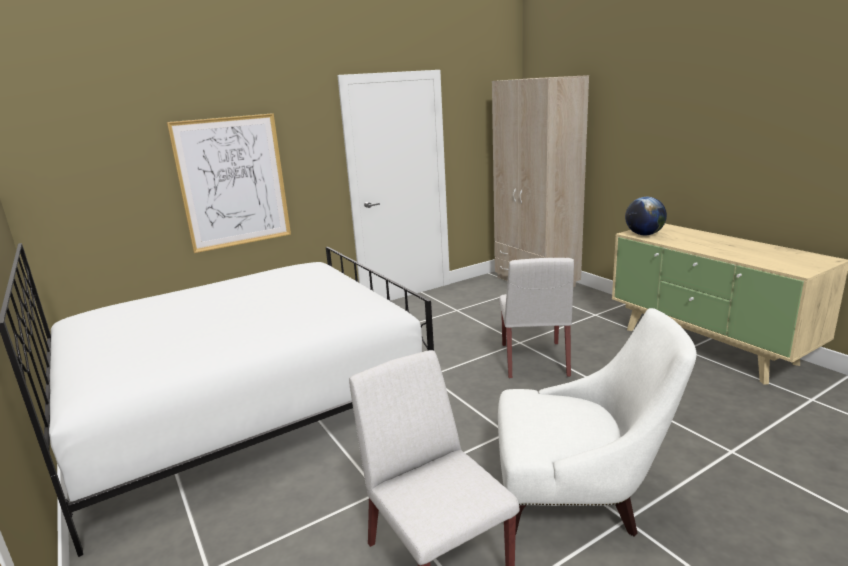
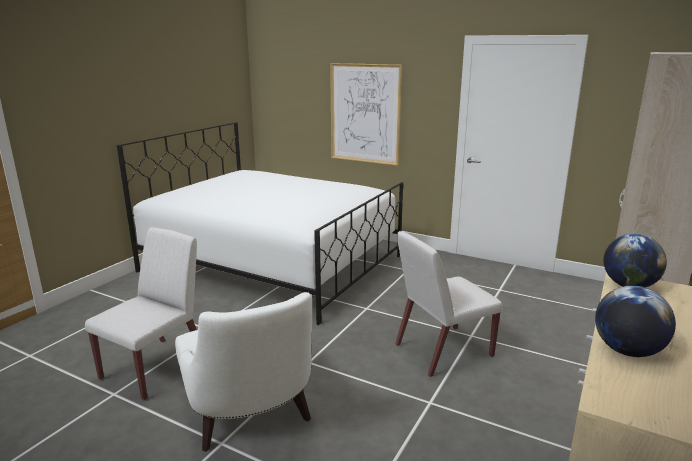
camera: 60 degrees right, 0 degrees up
(736, 254) = (627, 351): none -> globe

